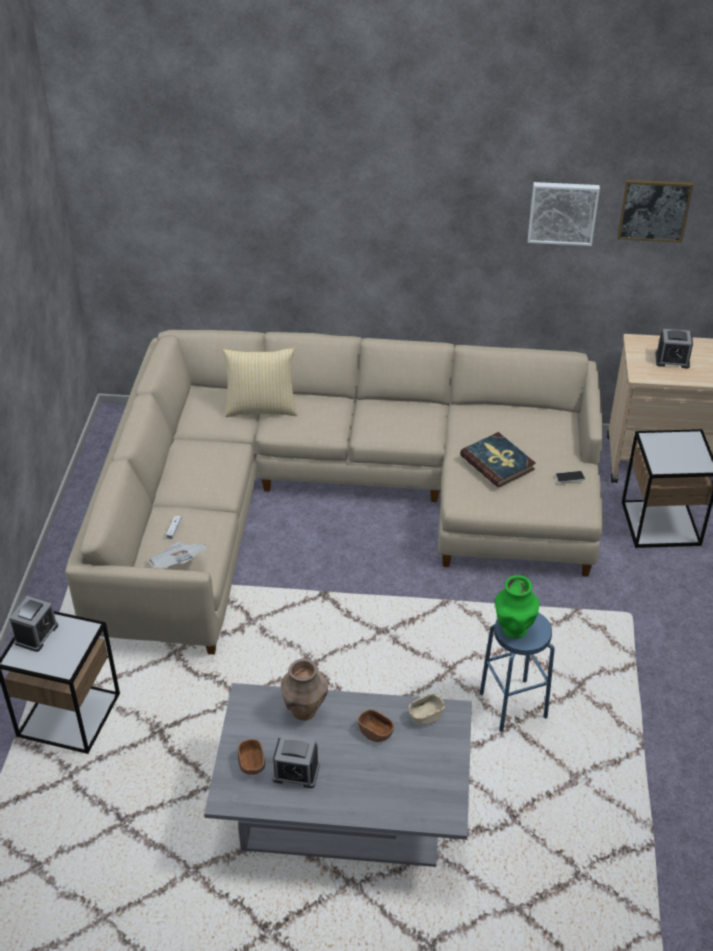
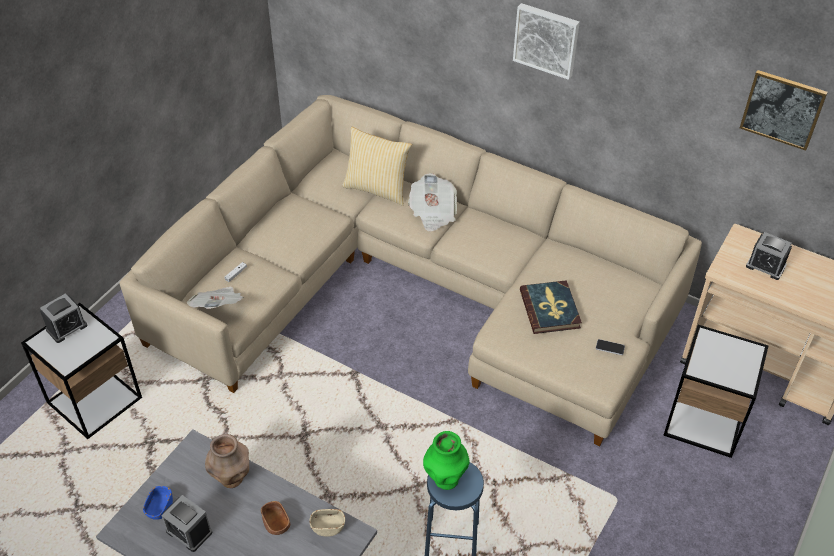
camera: 25 degrees right, 5 degrees up
(252, 764) = (160, 508): brown bowl -> blue bowl
(330, 414) = (432, 213): none -> newspaper
(562, 212) = (689, 86): picture -> picture (546, 39)

